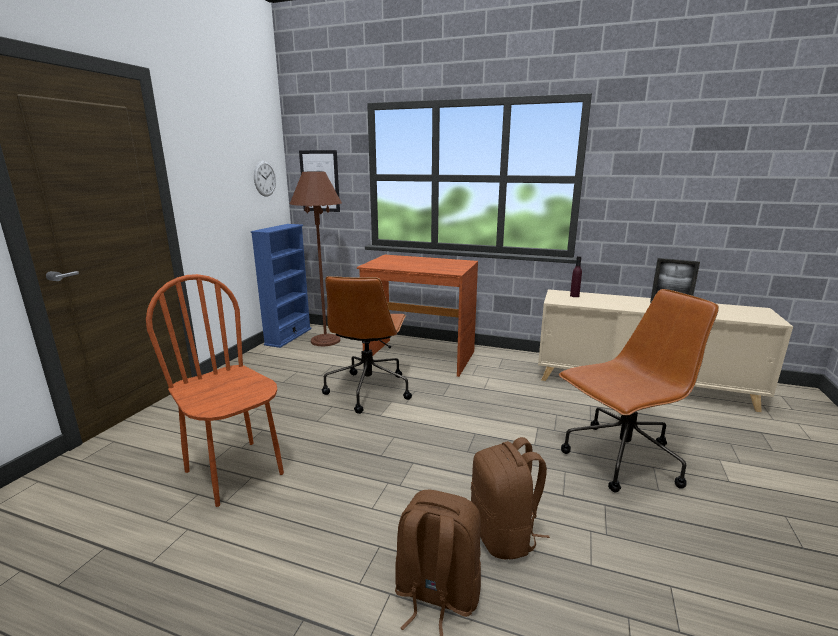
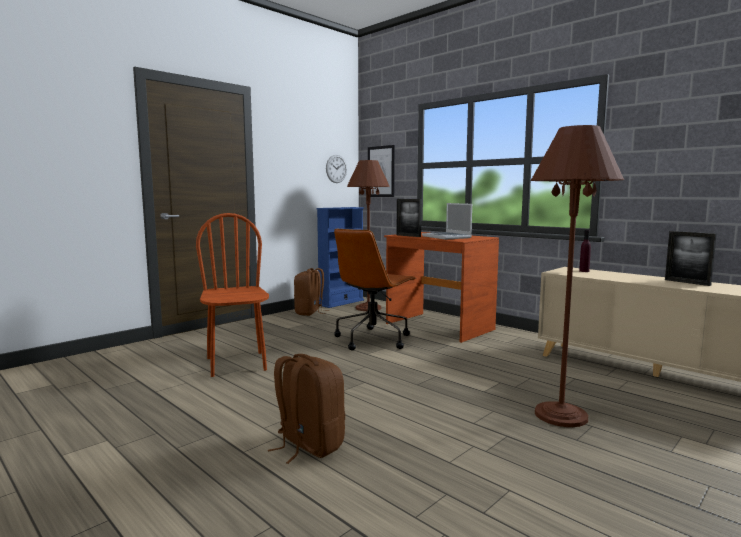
camera: 25 degrees right, 10 degrees down
(386, 266) = (408, 236): none -> picture frame
(430, 265) = (447, 237): none -> laptop
(504, 535) = (394, 431): brown backpack -> brown backpack (310, 313)
(620, 460) = (561, 415): brown office chair -> brown floor lamp

